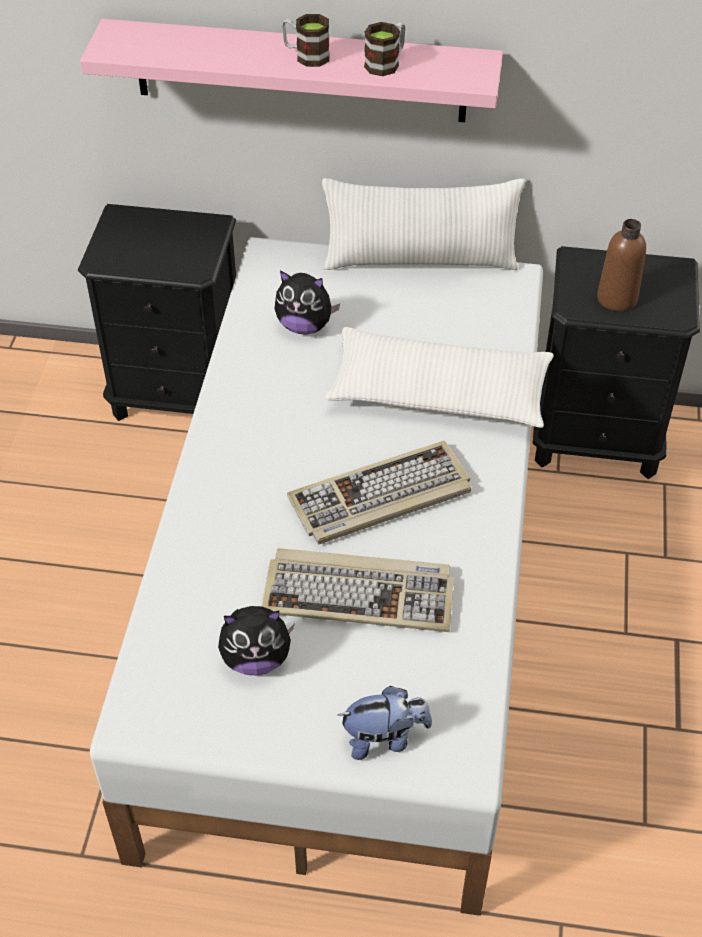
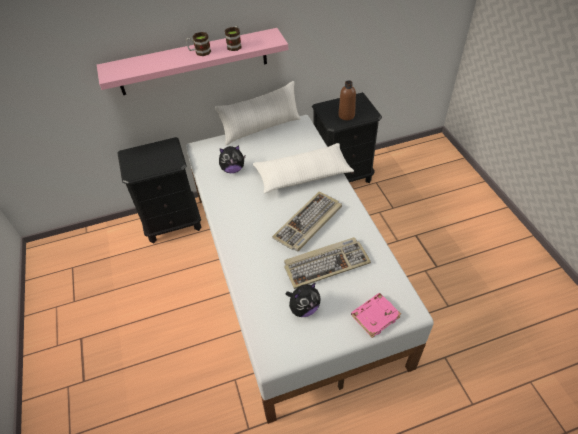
camera: 25 degrees left, 0 degrees up
(384, 738) = (375, 316): plush toy -> pink book

